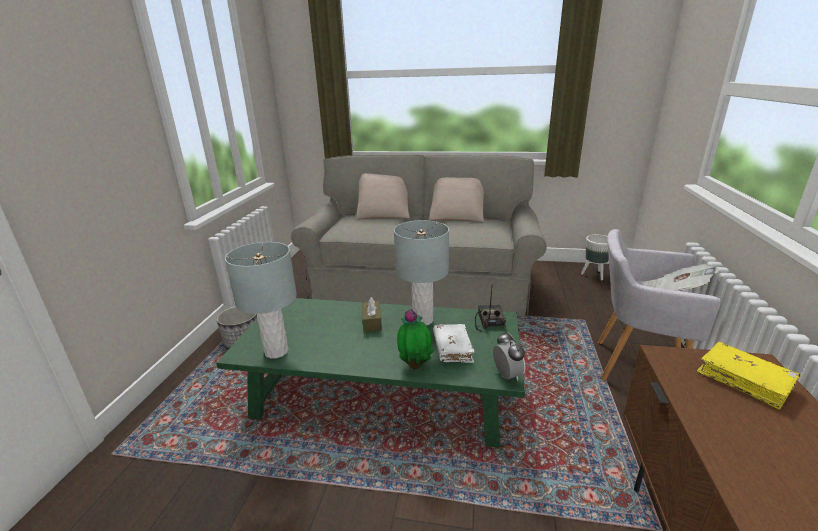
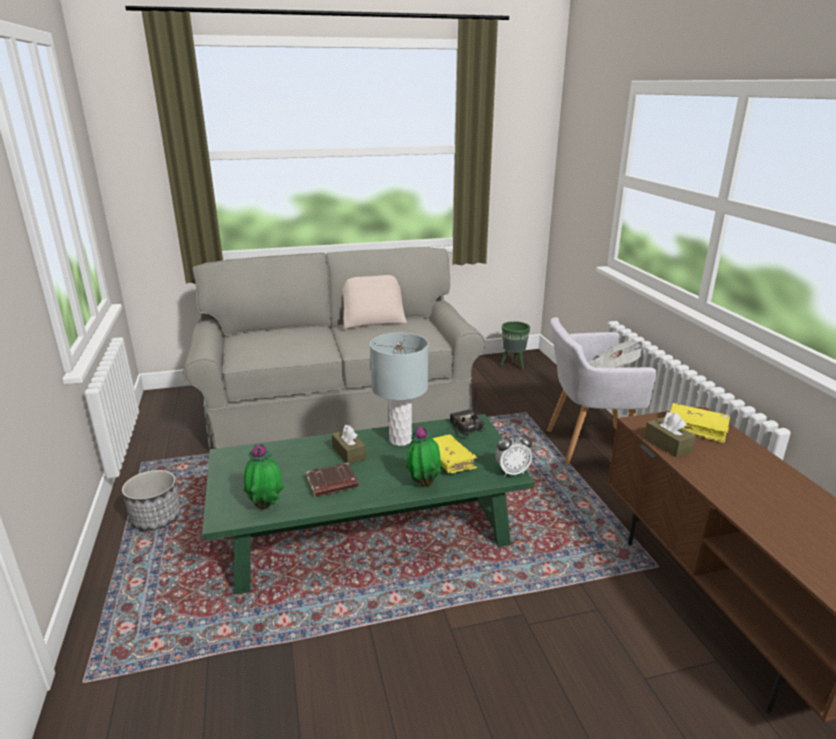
camera: 25 degrees left, 0 degrees up
(277, 351) = (266, 505): grey table lamp -> potted plant
(338, 346) = (332, 484): none -> brown book
(384, 214) = (284, 328): beige pillow -> none
(452, 349) = (448, 460): white book -> yellow book
(507, 375) = (512, 472): alarm clock -> alarm clock turned 120 degrees clockwise
(594, 275) = (513, 365): white planter -> green planter
(690, 391) = (667, 444): none -> brown tissue box

